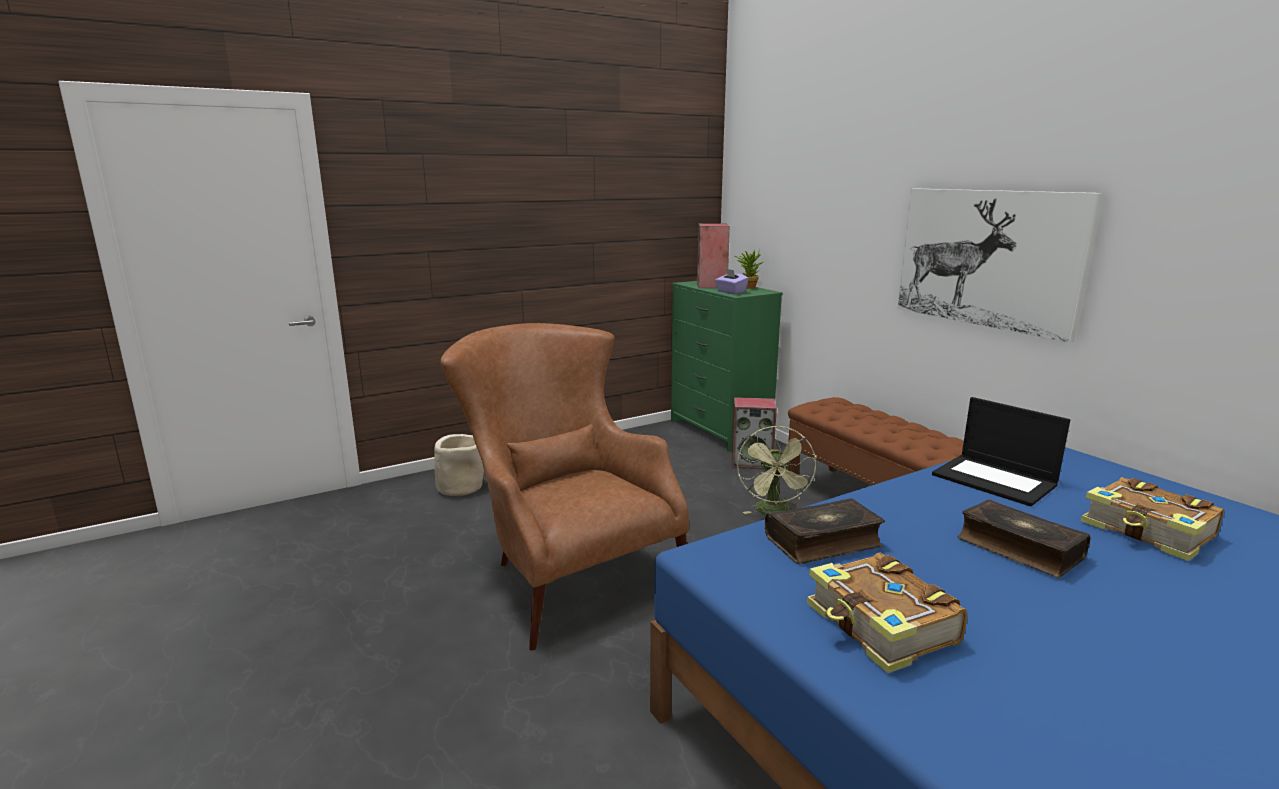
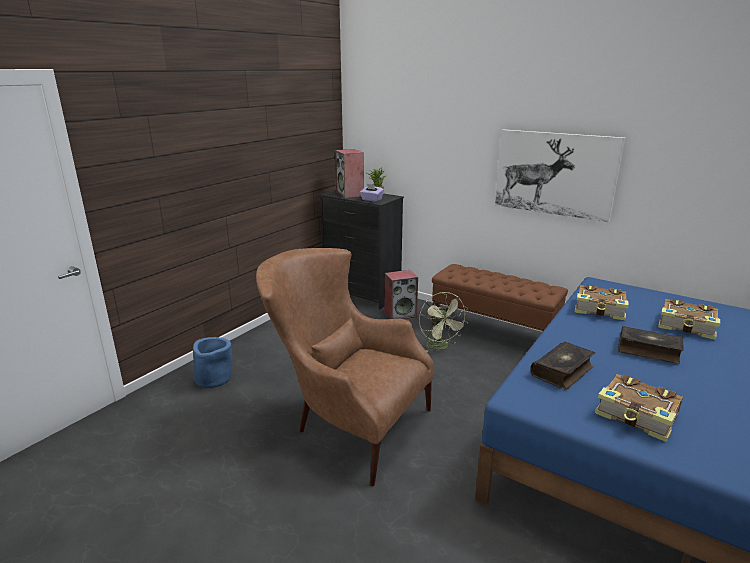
camera: 25 degrees left, 5 degrees up
(460, 488) = (214, 379): beige planter -> blue planter
(719, 431) = (362, 294): green dresser -> black dresser
(995, 480) = (600, 310): laptop -> book

